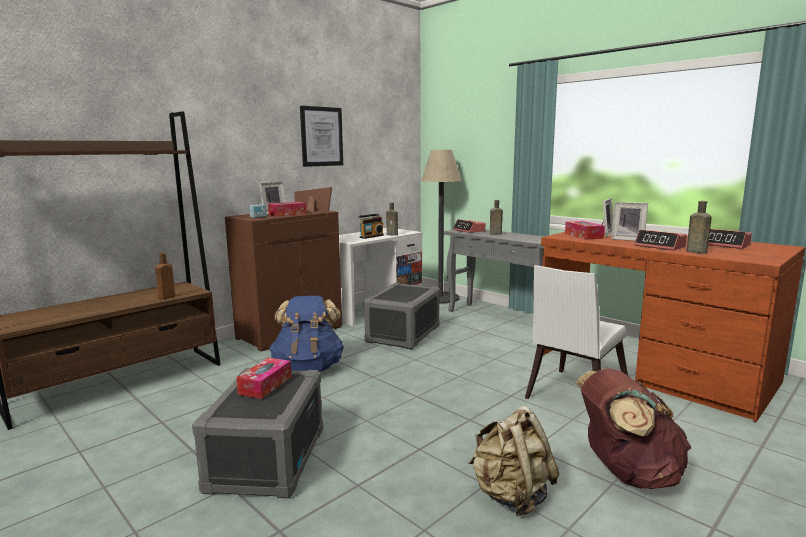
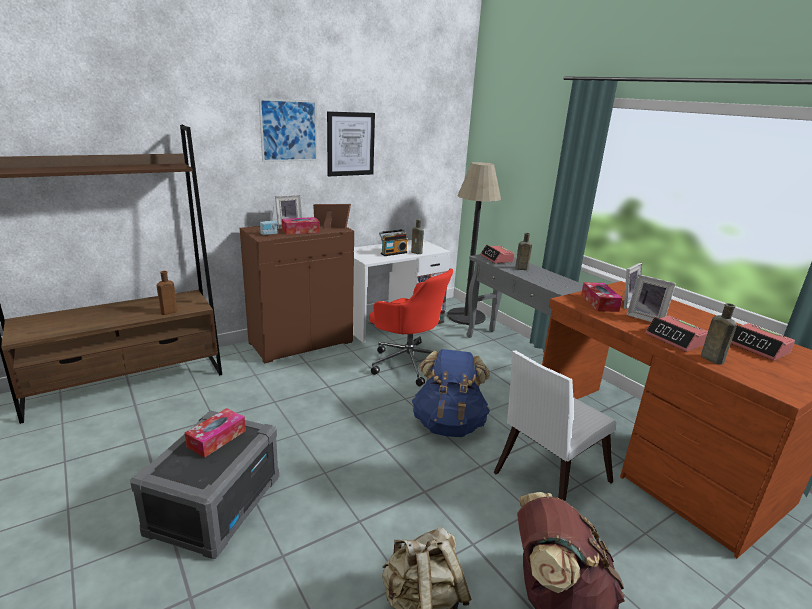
camera: 10 degrees right, 10 degrees up
(267, 122) = (289, 130): none -> picture
(308, 368) = (299, 393): blue backpack -> blue backpack (448, 424)
(403, 334) = (408, 362): grey storage box -> red office chair

